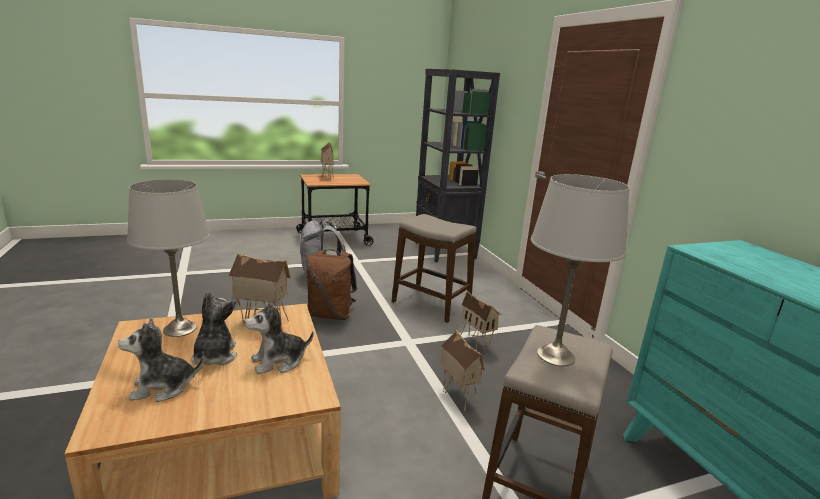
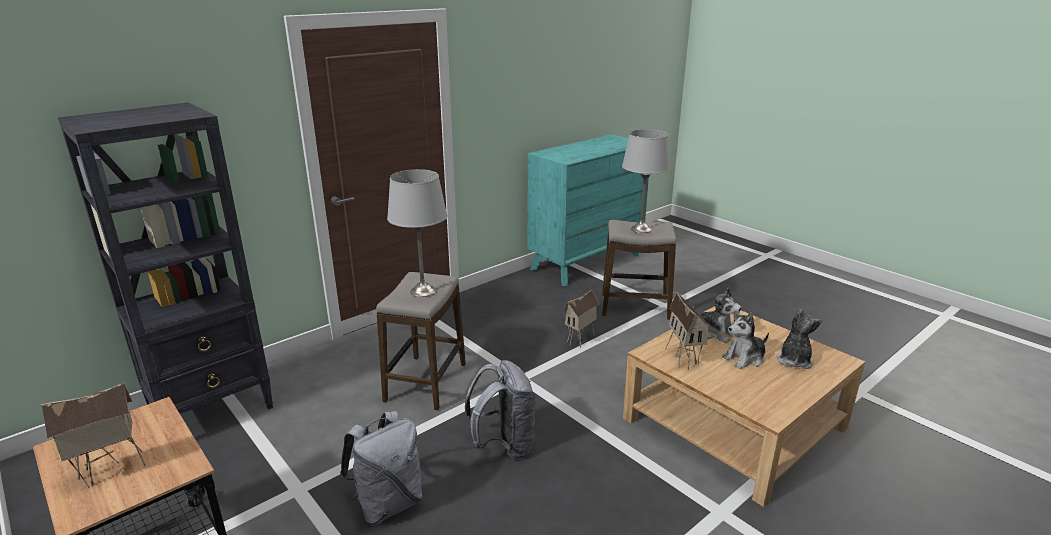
camera: 110 degrees left, 5 degrees up
(162, 387) = (794, 360): plush toy -> plush toy turned 120 degrees counterclockwise
(179, 329) = (742, 392): grey table lamp -> grey table lamp (423, 291)
(331, 315) = (504, 445): brown backpack -> grey backpack
(476, 344) = (494, 343): toy house -> none

